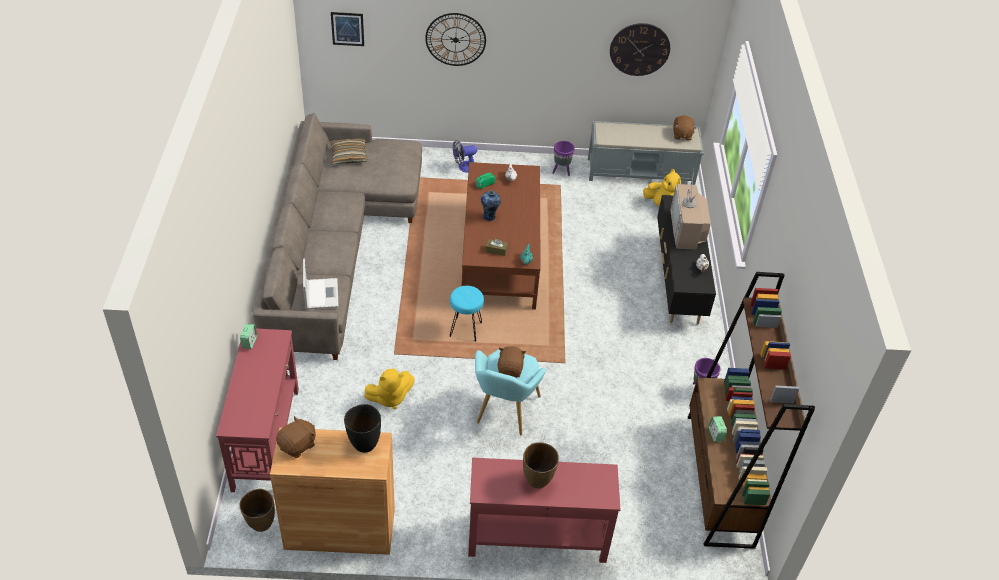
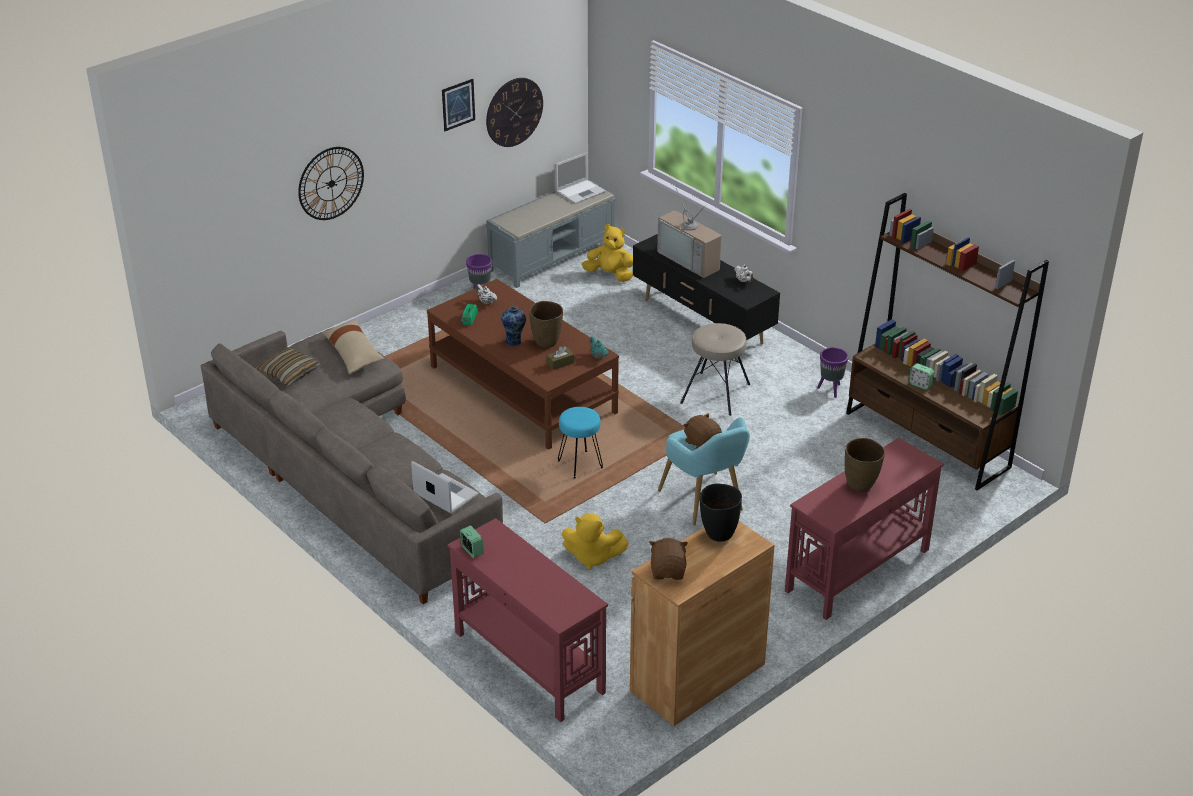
camera: 40 degrees left, 10 degrees down
(261, 524) = (625, 723): brown vase -> brown vase (546, 343)
(347, 29) = (210, 223): picture -> picture (458, 104)
(390, 398) = (592, 557): yellow plush toy -> yellow plush toy turned 75 degrees clockwise
(399, 165) = (353, 353): none -> beige pillow
(464, 167) = (382, 340): fan -> none
(617, 339) = (716, 393): none -> beige stool
(682, 135) = (581, 191): brown plush toy -> laptop

